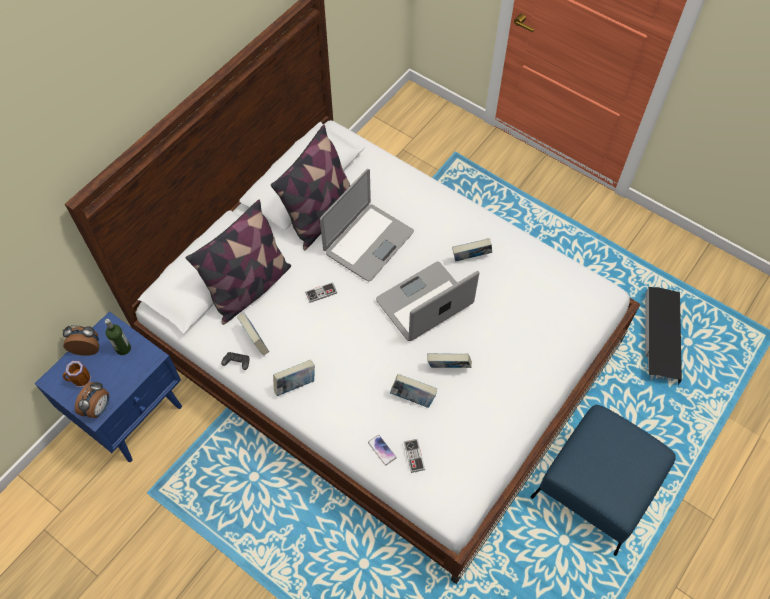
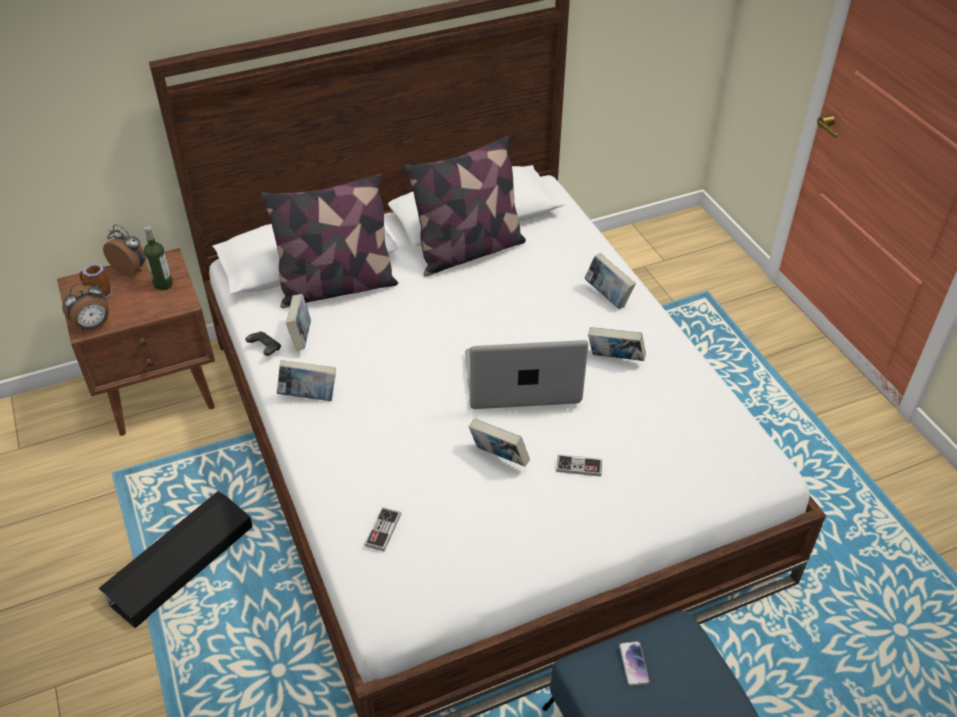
camera: 30 degrees right, 15 degrees down
(133, 413) = (161, 392): blue nightstand -> brown nightstand
(321, 293) = (410, 322): game controller -> game controller (579, 466)
(368, 242) = (502, 296): laptop -> none
(382, 450) = (351, 506): phone -> phone (633, 664)
(413, 398) = (430, 468): book -> book (607, 296)
(660, 339) = (859, 607): black storage box -> black storage box (180, 563)

